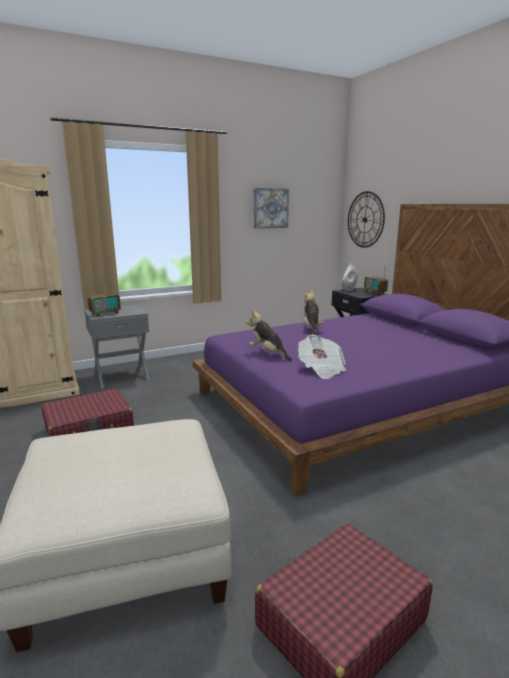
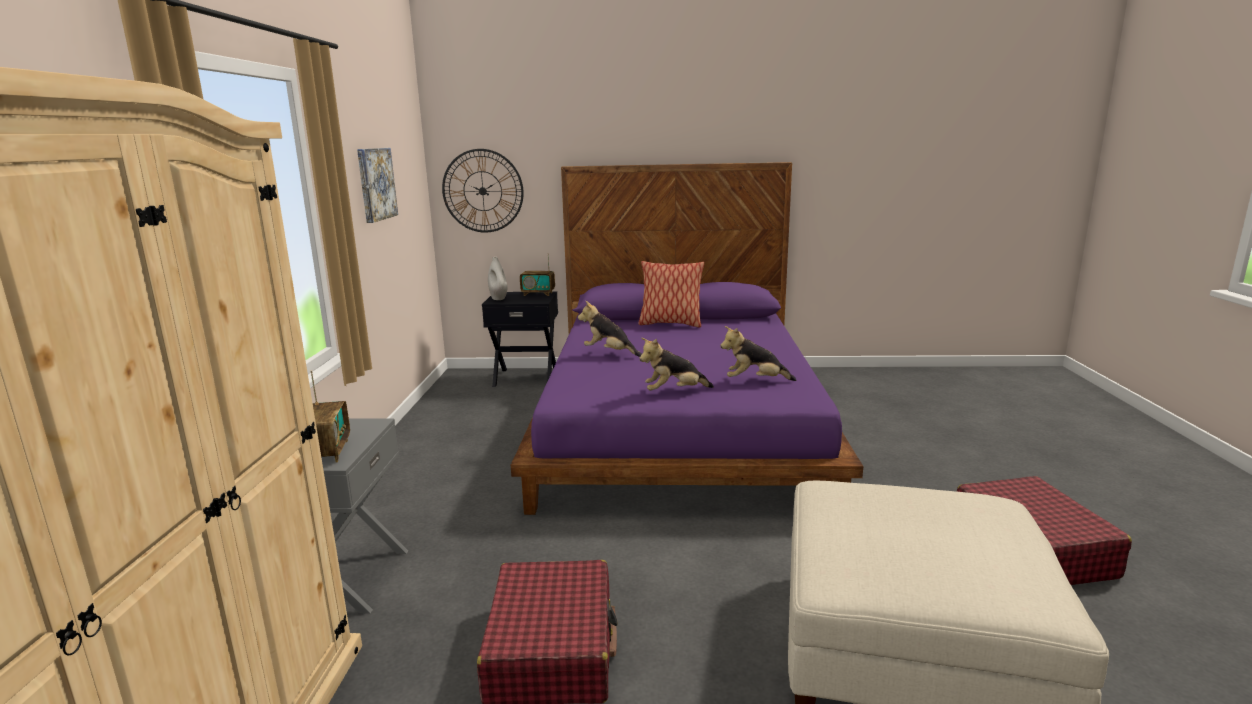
camera: 60 degrees left, 0 degrees up
(321, 369) = (755, 381): newspaper -> plush toy
(406, 330) = (670, 324): none -> pillow

